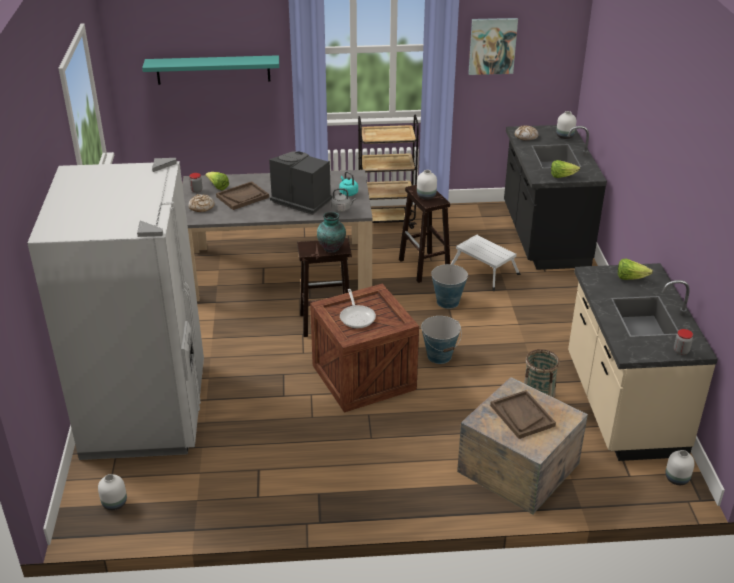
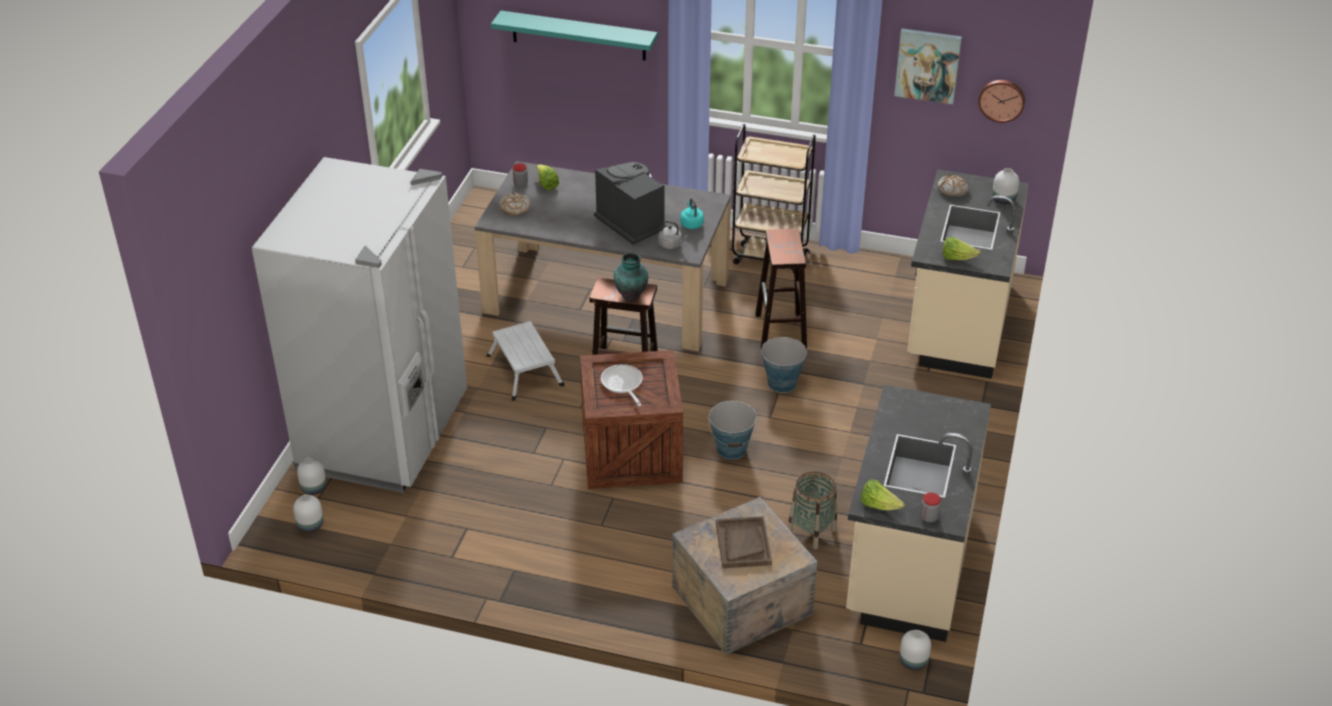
camera: 20 degrees right, 5 degrees up
(242, 197) = (567, 204): brown tray -> none
(357, 317) = (623, 384): frying pan -> frying pan turned 150 degrees clockwise
(426, 196) = (783, 248): white vase -> white vase (314, 488)
(484, 270) = (851, 352): white step ladder -> white step ladder (524, 370)
(543, 236) = (957, 322): black counter -> beige counter
(547, 64) = (1002, 99): none -> wall clock
(630, 278) = (939, 414): lettuce -> lettuce (879, 505)

